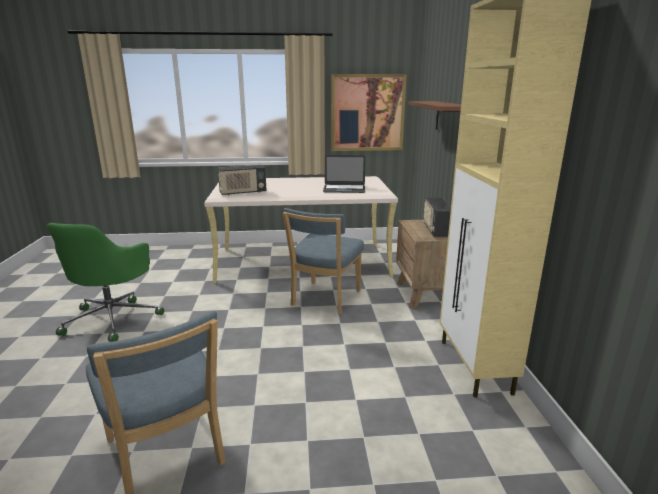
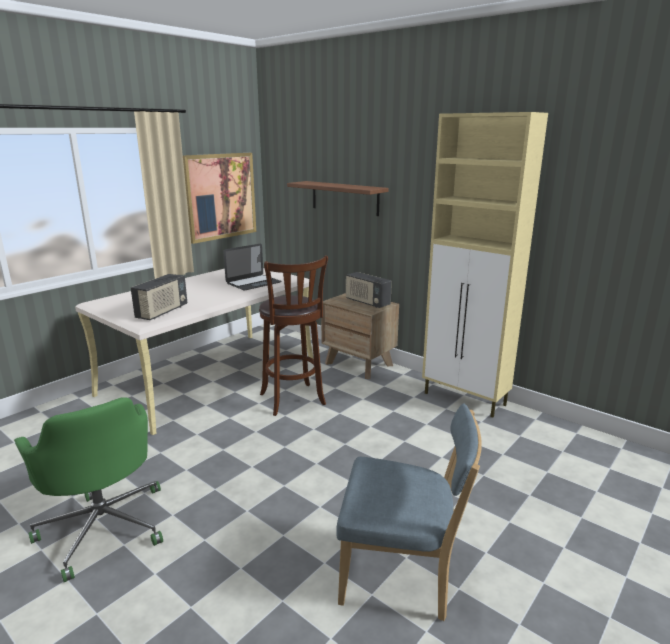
camera: 45 degrees left, 0 degrees up
(324, 299) = (293, 401): blue chair -> brown stool

